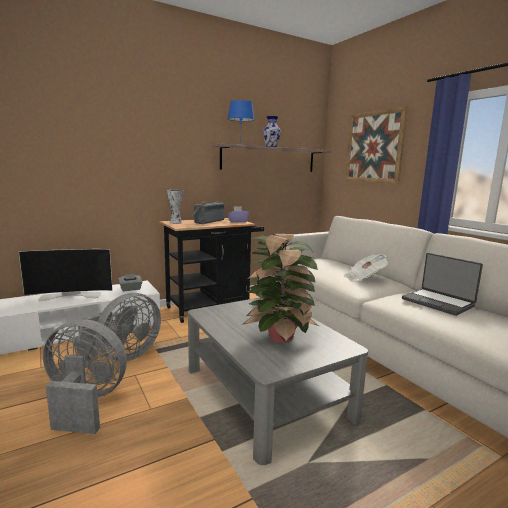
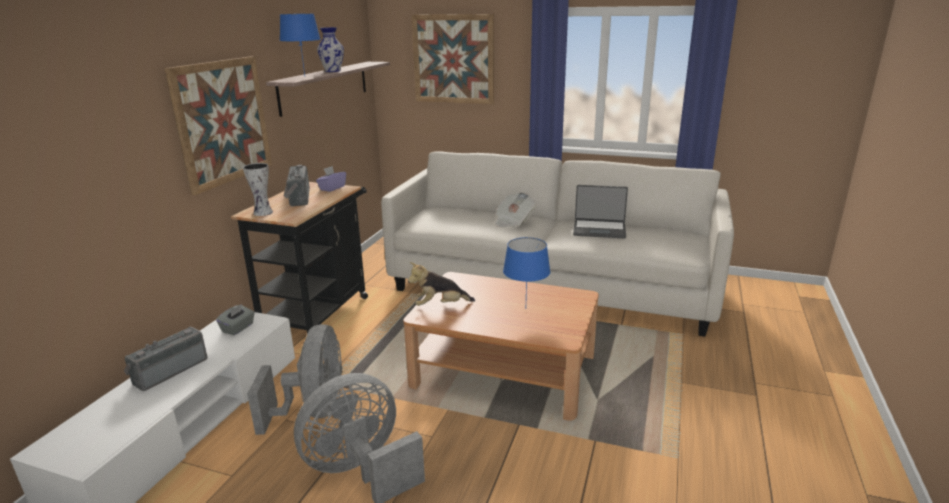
camera: 40 degrees left, 10 degrees up
(71, 295) = (169, 370): television -> radio
(167, 161) = (222, 122): none -> picture
(226, 311) = (440, 305): none -> plush toy
(266, 393) = (504, 370): grey coffee table -> brown coffee table
(280, 336) = (525, 308): potted plant -> blue table lamp

